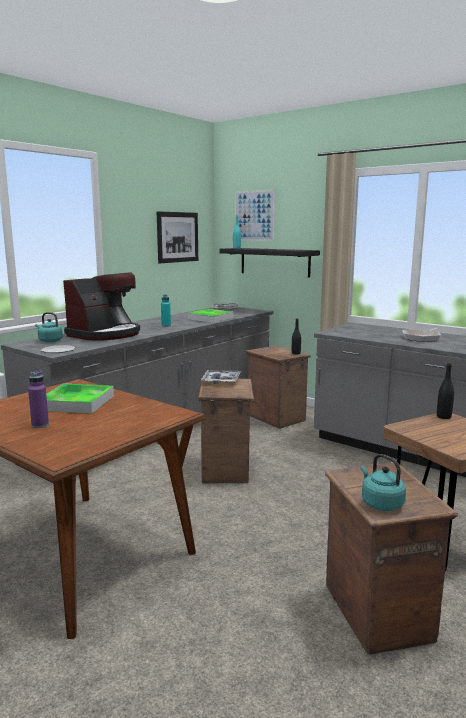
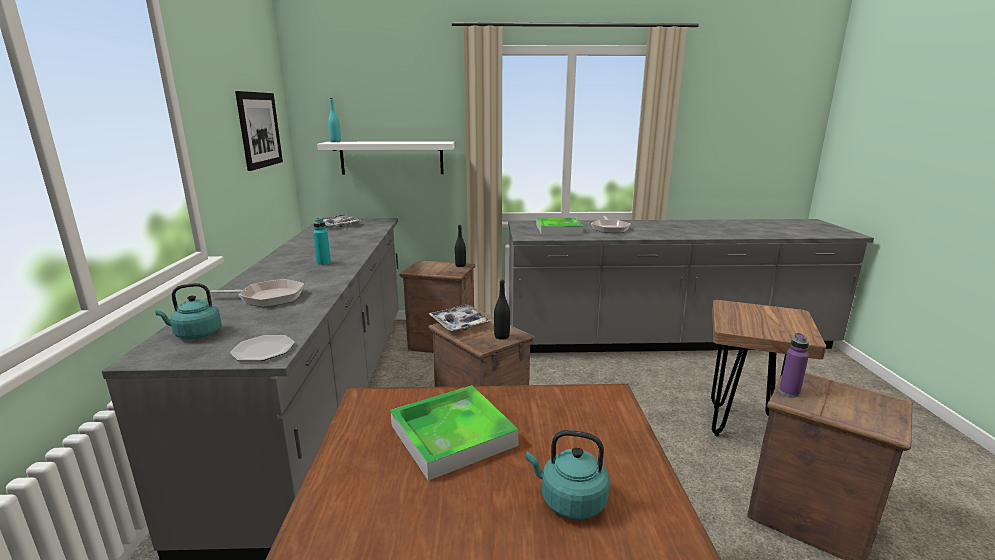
camera: 40 degrees left, 5 degrees up
(40, 425) = (502, 509): purple bottle -> purple bottle (789, 392)
(105, 334) = (268, 297): coffee machine -> frying pan
(210, 318) = (354, 241): tray -> tray (558, 229)
(254, 215) = (354, 98): picture -> none
(274, 262) = (392, 158): black shelf -> white shelf
(380, 503) = (872, 419): turquoise kettle -> turquoise kettle (569, 501)
(443, 417) = (726, 306): black bottle -> black bottle (501, 336)

